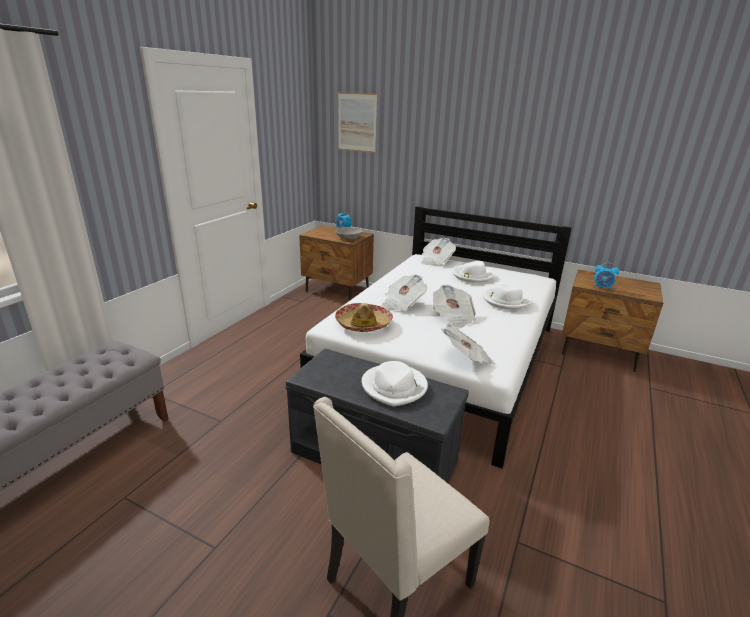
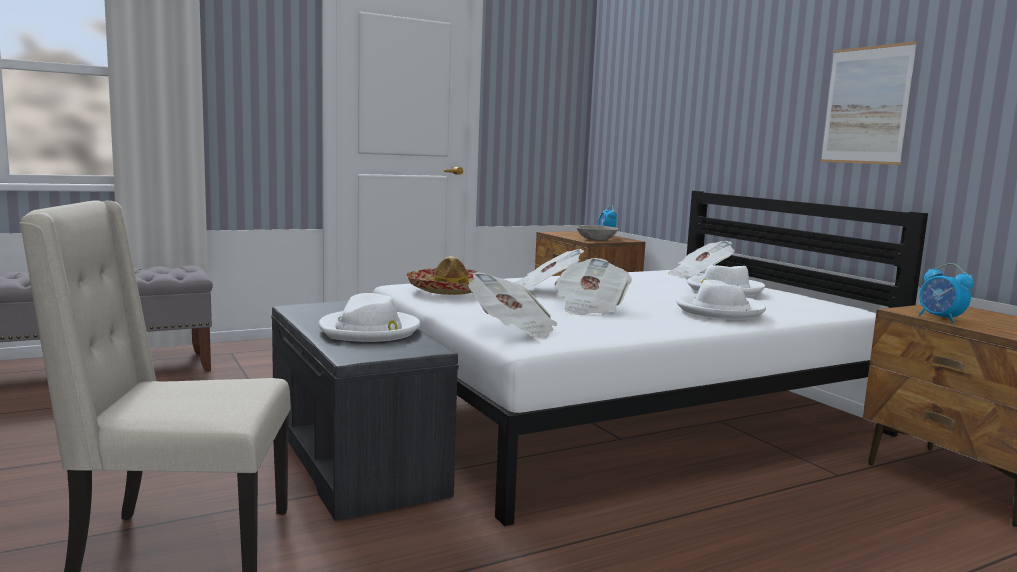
camera: 35 degrees right, 15 degrees down
(357, 122) = (637, 72): picture -> picture (866, 105)

